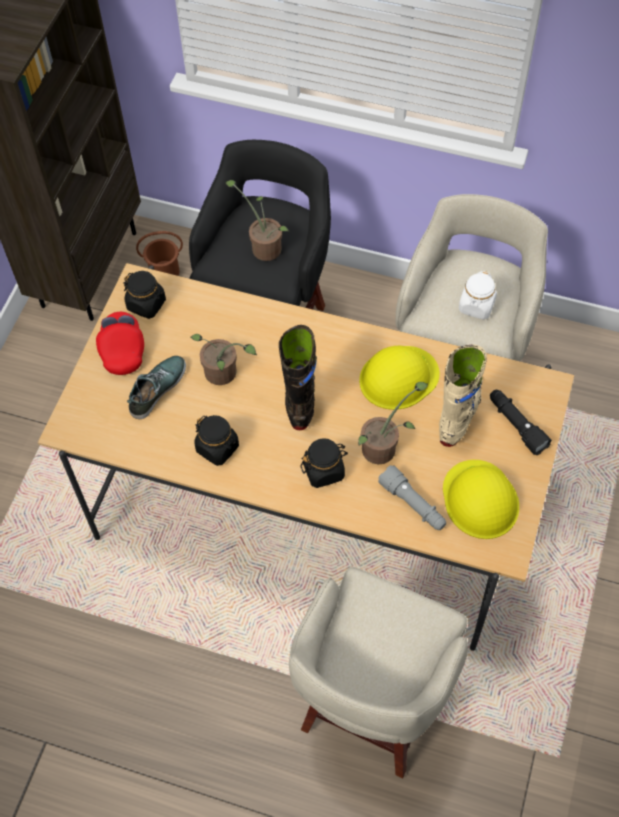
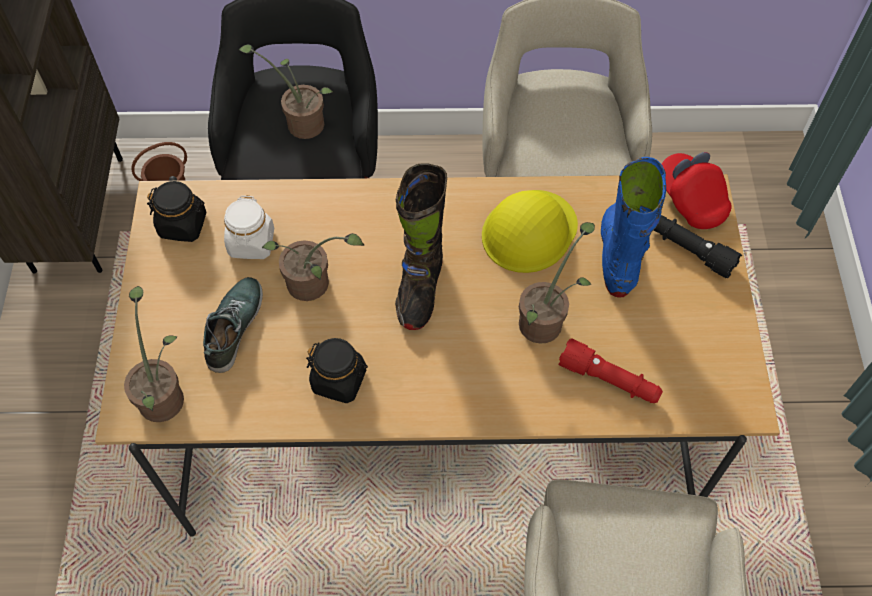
camera: 20 degrees left, 0 degrees up
(93, 423) = (163, 394): none -> potted plant
(122, 349) = (171, 289): red cap -> red cap (690, 199)
(300, 397) = (419, 287): black boot -> black boot turned 150 degrees counterclockwise
(324, 470) = (484, 370): black jar -> none
(413, 504) = (609, 380): grey flashlight -> red flashlight
(459, 415) = (618, 256): beige boot -> blue boot
(476, 306) = (576, 128): white jar -> white jar (251, 243)
(480, 499) = (685, 350): yellow hard hat -> none

